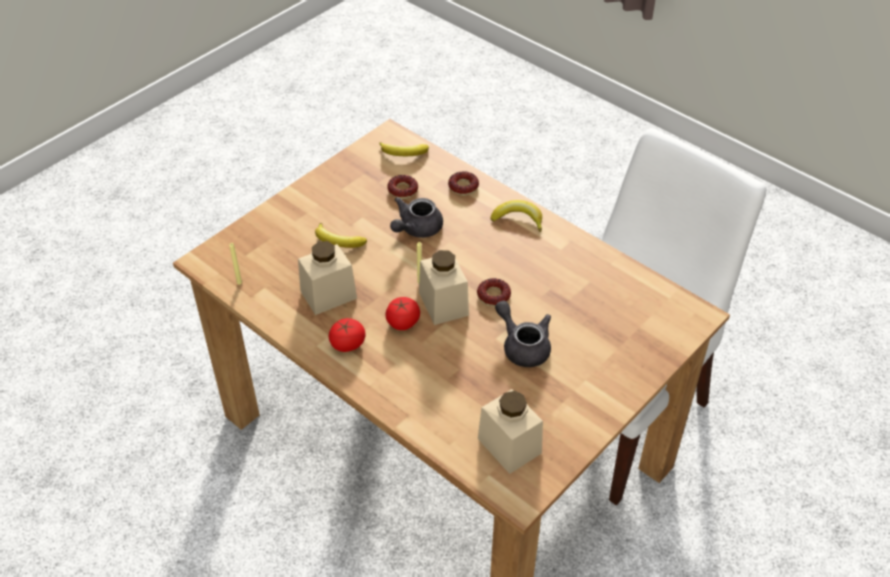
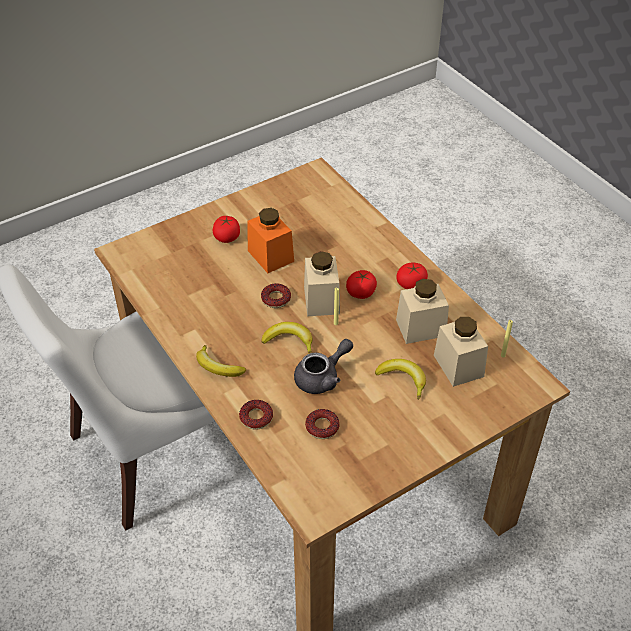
camera: 165 degrees left, 0 degrees up
(403, 154) = (306, 479): banana -> banana (289, 341)
(509, 446) = (311, 197): beige jar -> beige jar (458, 366)
(523, 346) = (270, 256): grey teapot -> orange jar
(587, 361) = (227, 237): none -> tomato

